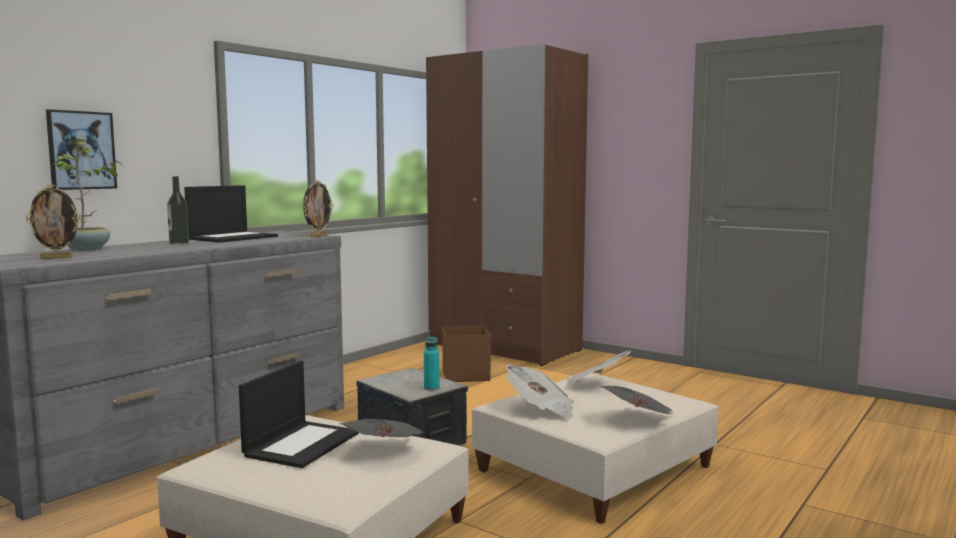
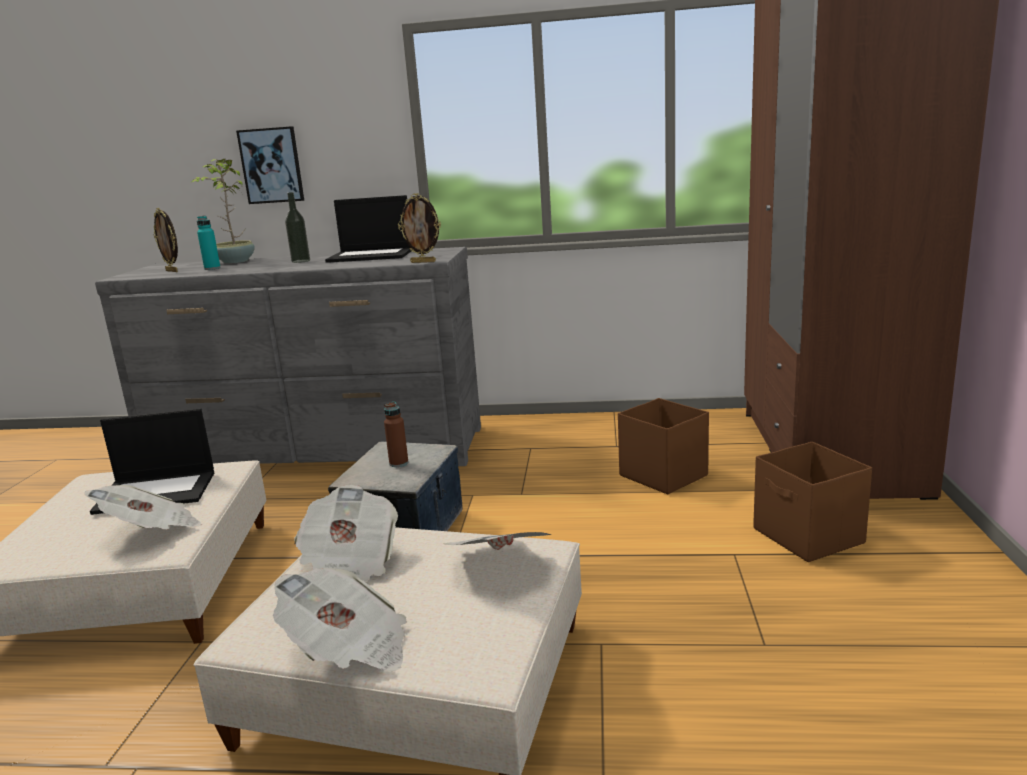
camera: 60 degrees right, 10 degrees up
(412, 381) = (399, 463): none -> brown bottle
(431, 388) = (383, 479): turquoise bottle -> turquoise bottle (212, 268)
(578, 373) = (808, 537): none -> brown storage box

